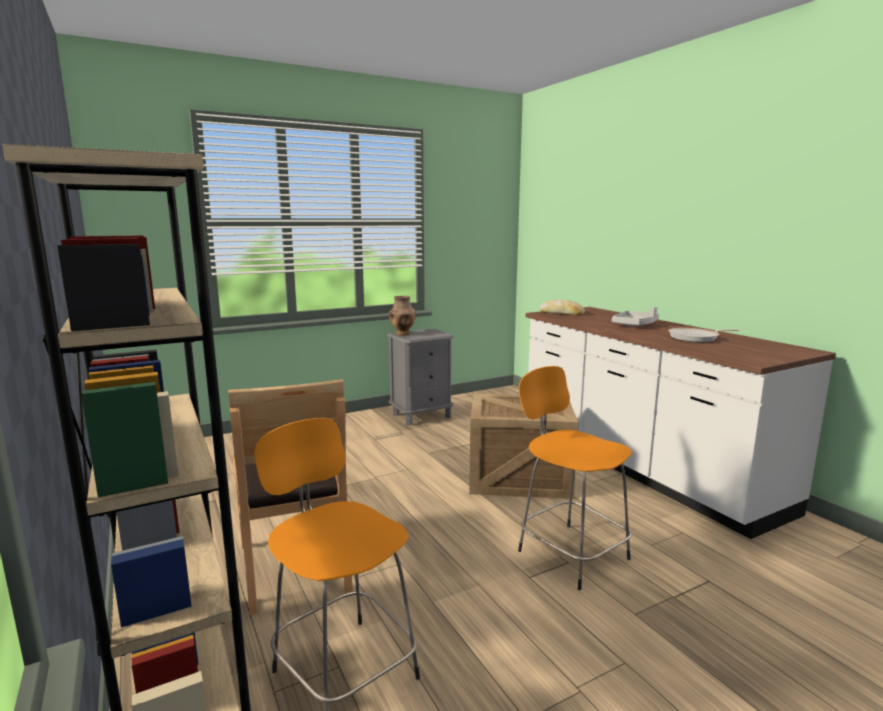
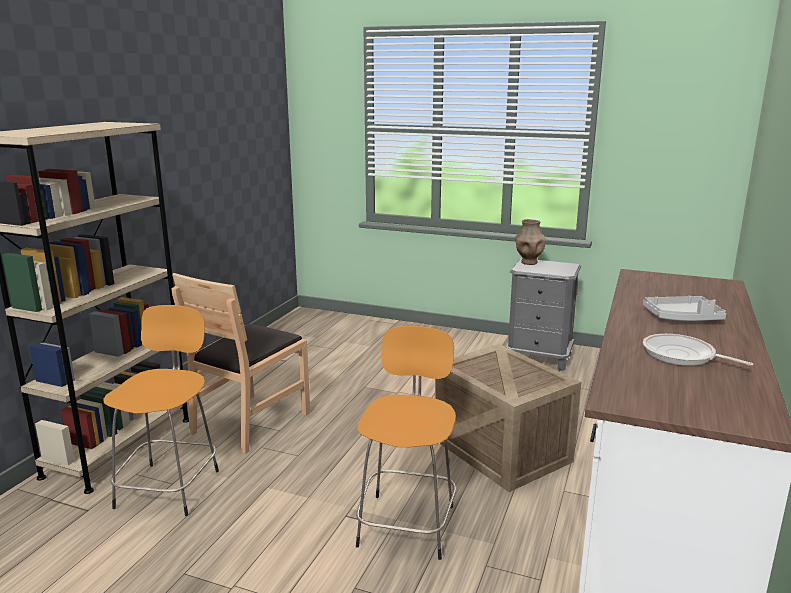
camera: 50 degrees right, 5 degrees up
(561, 313) = (658, 279): bread -> none

